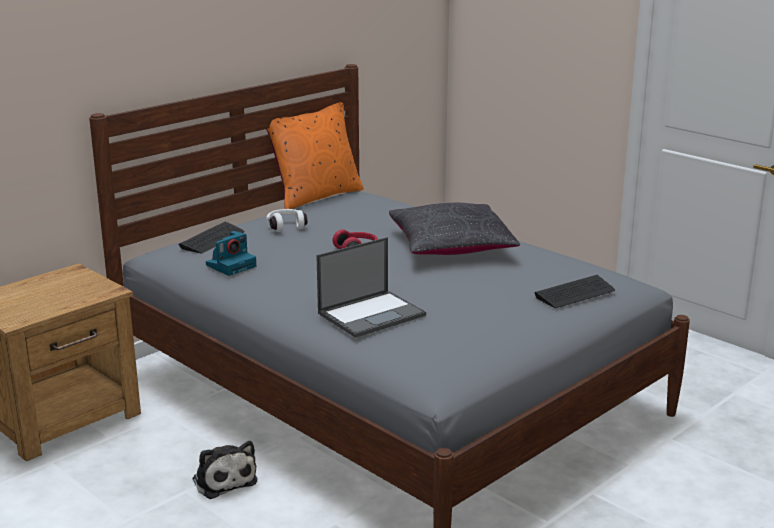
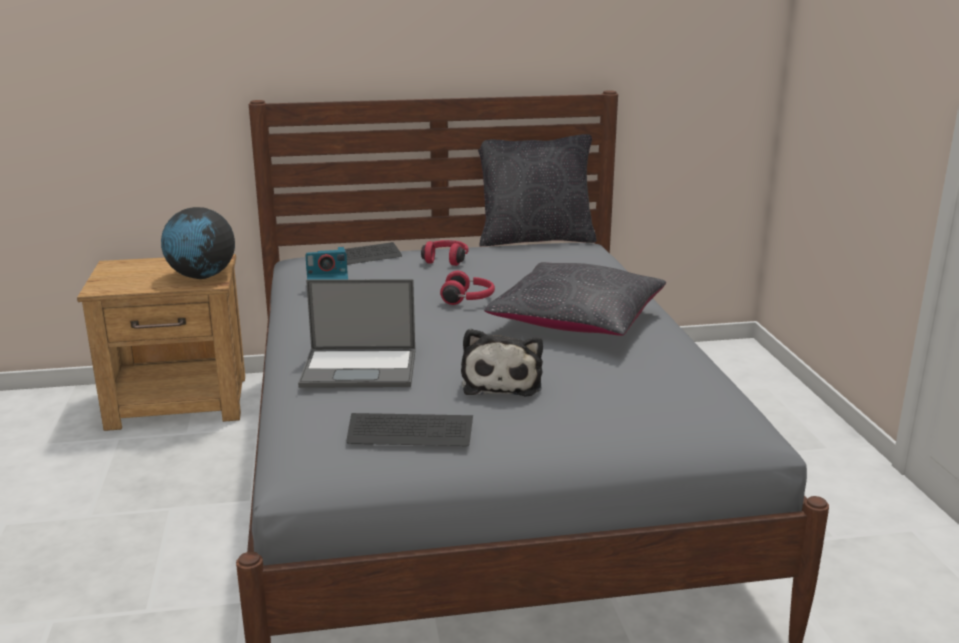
camera: 35 degrees right, 0 degrees up
(89, 288) = (201, 276): none -> globe
(223, 479) = (214, 510): plush toy -> plush toy (502, 382)
(286, 226) = (446, 260): white headphones -> red headphones
(315, 196) = (535, 239): orange pillow -> black pillow
(575, 293) = (634, 416): keyboard -> keyboard (410, 432)

